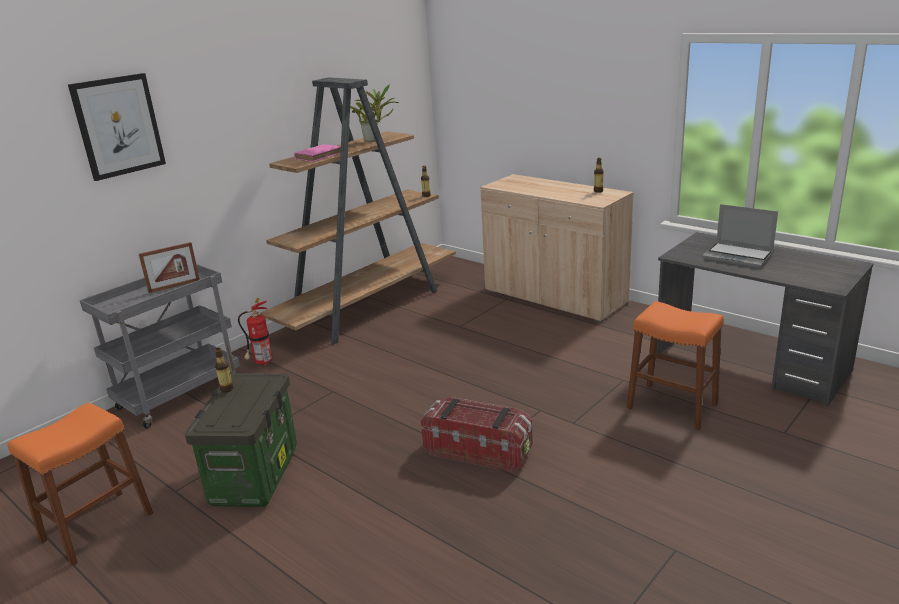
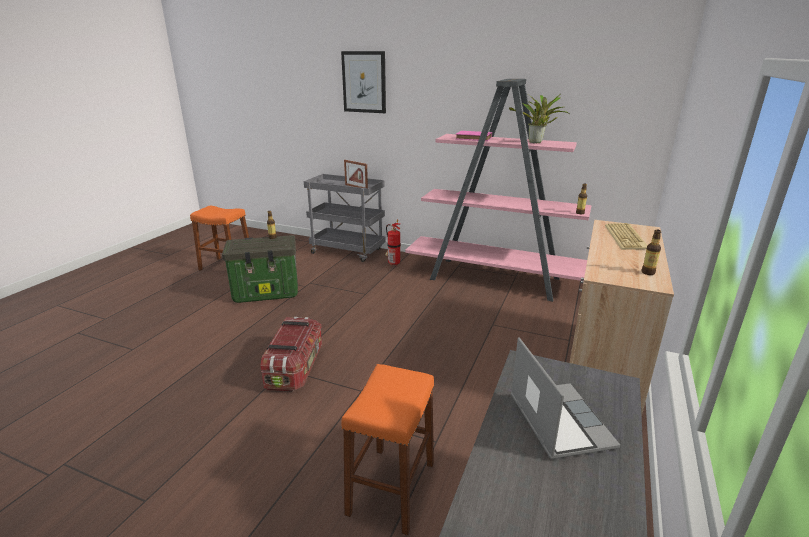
camera: 70 degrees right, 0 degrees up
(368, 307) = (497, 279): brown bookcase -> pink bookcase
(529, 185) = (626, 237): none -> keyboard
(738, 256) = (557, 420): laptop -> laptop turned 150 degrees clockwise

